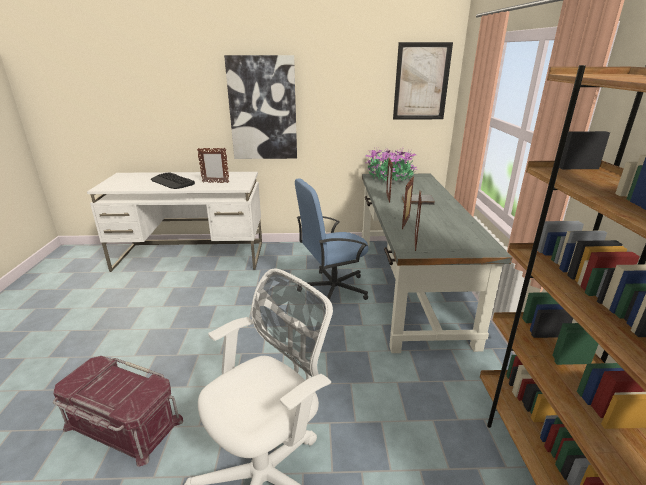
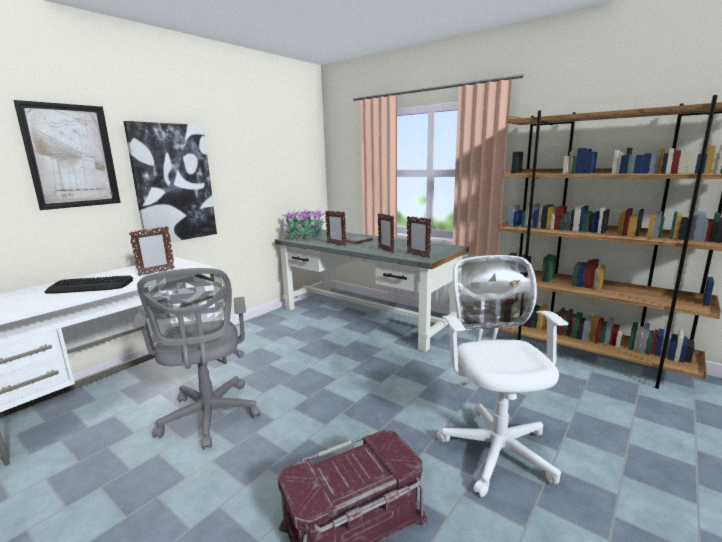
camera: 50 degrees left, 10 degrees down
(189, 302) = (209, 418): none -> grey office chair
(332, 289) = (322, 342): blue office chair -> none
(421, 82) = (303, 152): picture -> picture (71, 156)

